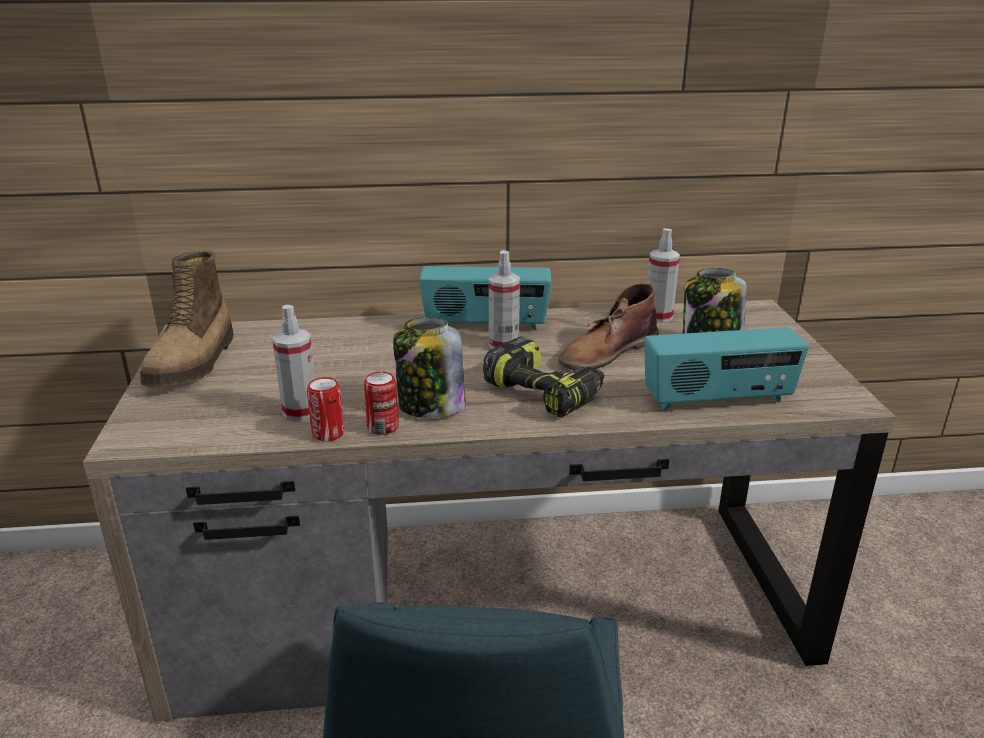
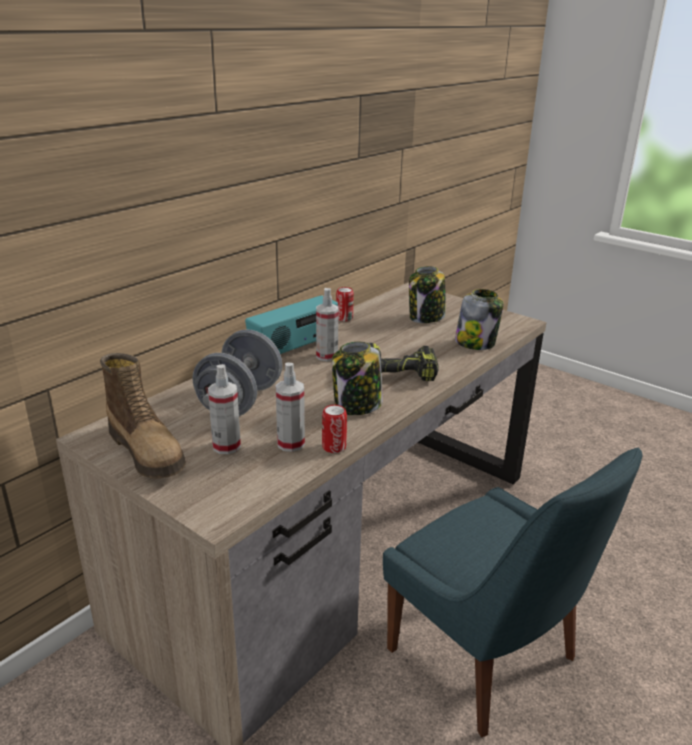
camera: 45 degrees left, 0 degrees up
(340, 353) = (240, 401): none -> grey dumbbell
(383, 427) = (356, 429): can -> can (344, 318)
(607, 352) = (386, 339): brown boot -> none
(658, 316) = (374, 310): spray bottle -> spray bottle (226, 446)
(718, 400) = (476, 343): radio -> jar

